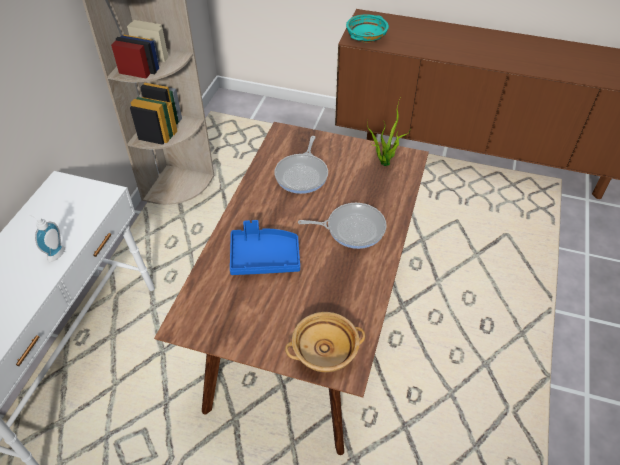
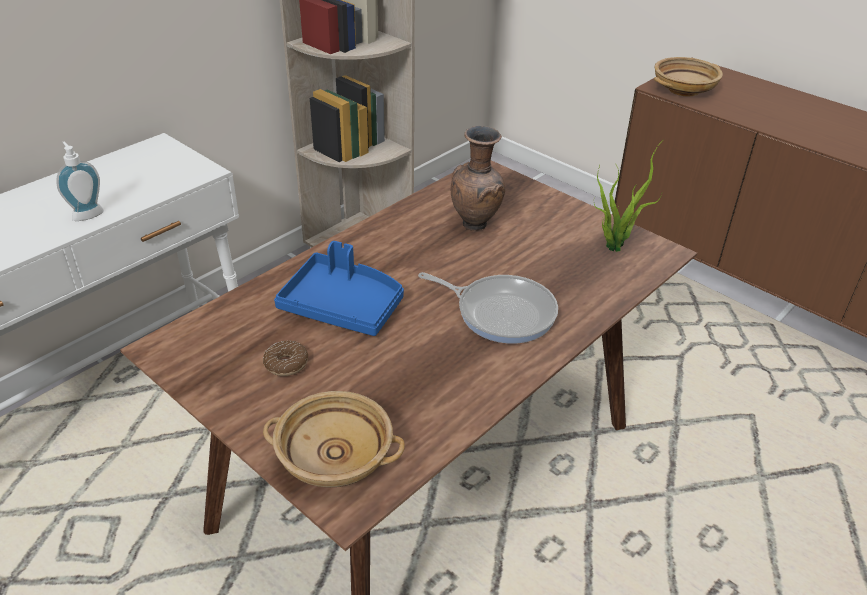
camera: 25 degrees right, 10 degrees down
(259, 307) = (286, 364): none -> donut
(302, 174) = (476, 225): frying pan -> brown vase
(366, 37) = (684, 89): turquoise bowl -> beige bowl

